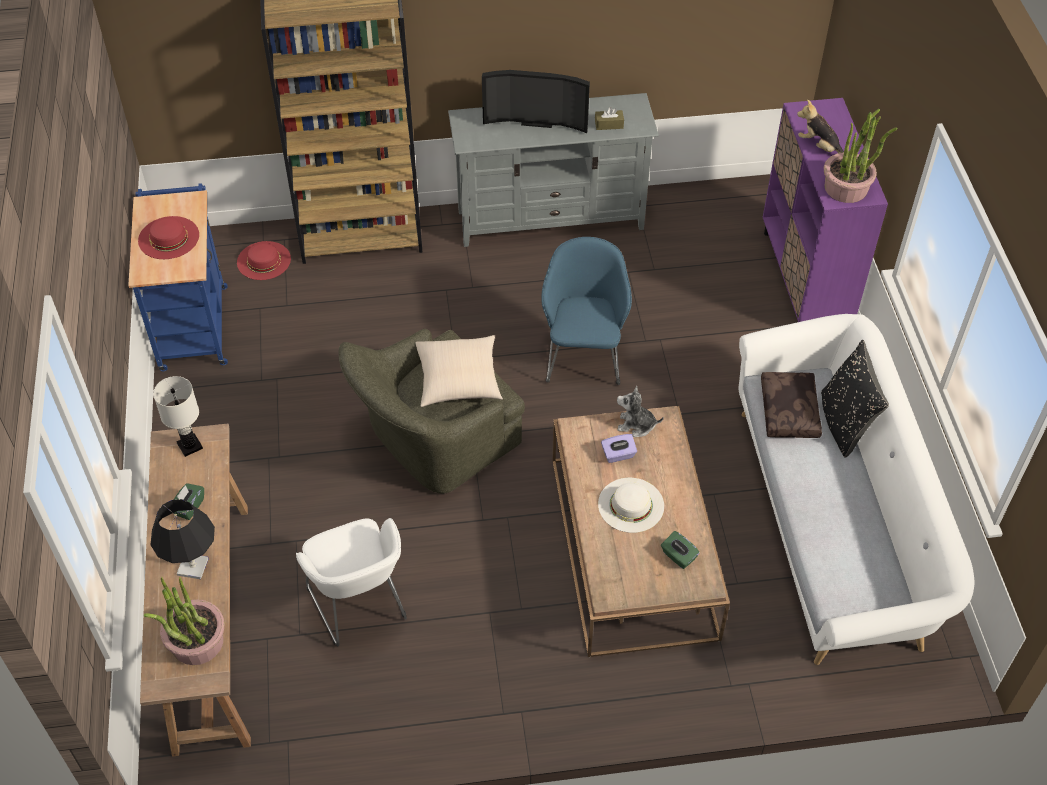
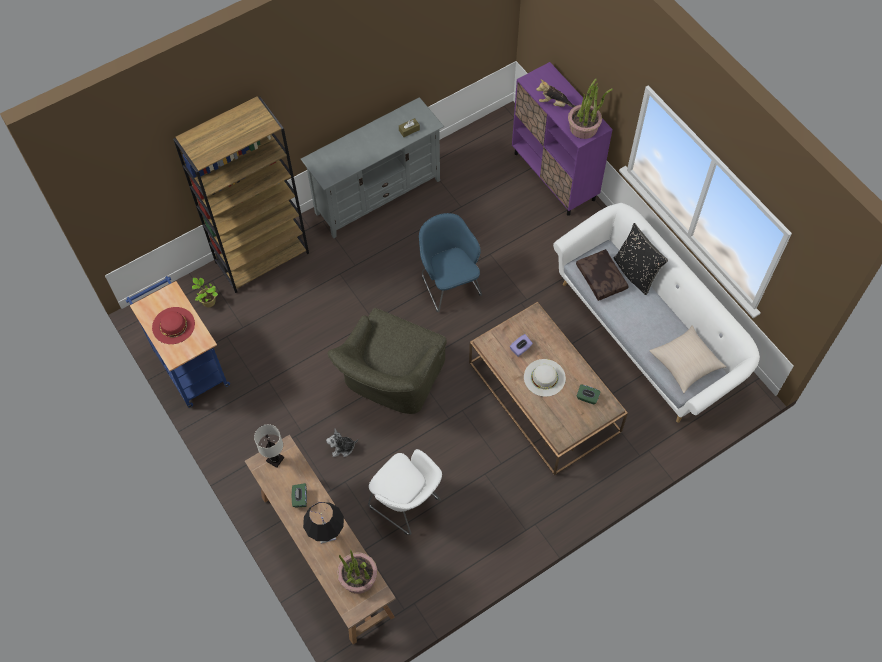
camera: 25 degrees left, 10 degrees up
(263, 260) = (208, 301): red hat -> potted plant
(459, 380) = (400, 340): beige pillow -> beige pillow (686, 363)
(536, 120) = (362, 144): television -> none
(636, 425) = (520, 325): plush toy -> plush toy (342, 448)

